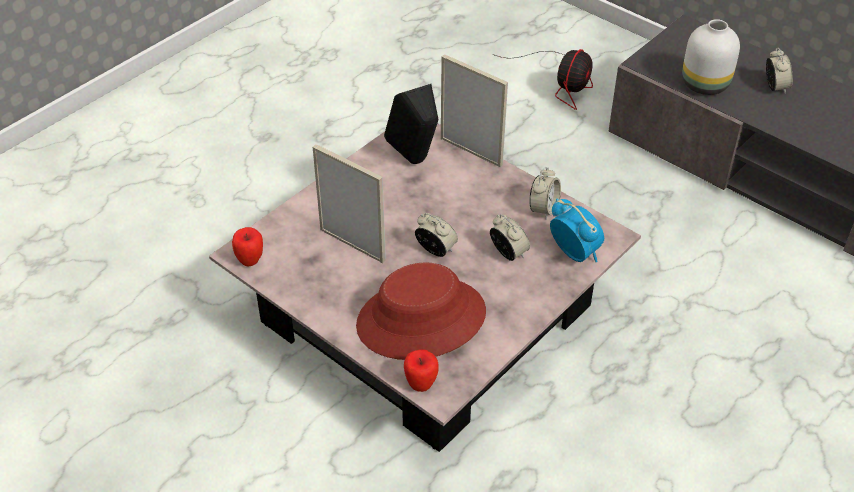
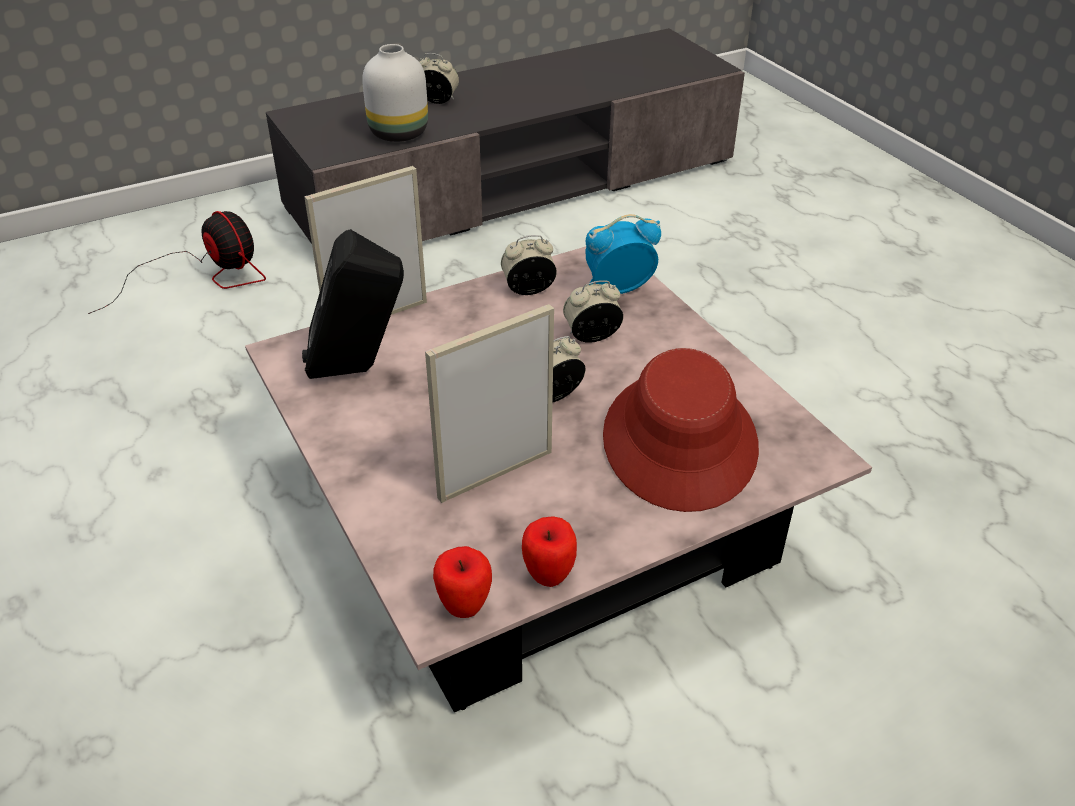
camera: 70 degrees left, 5 degrees down
(421, 384) = (800, 470): apple -> apple (548, 575)
(543, 209) = (528, 290): alarm clock -> alarm clock turned 60 degrees counterclockwise

